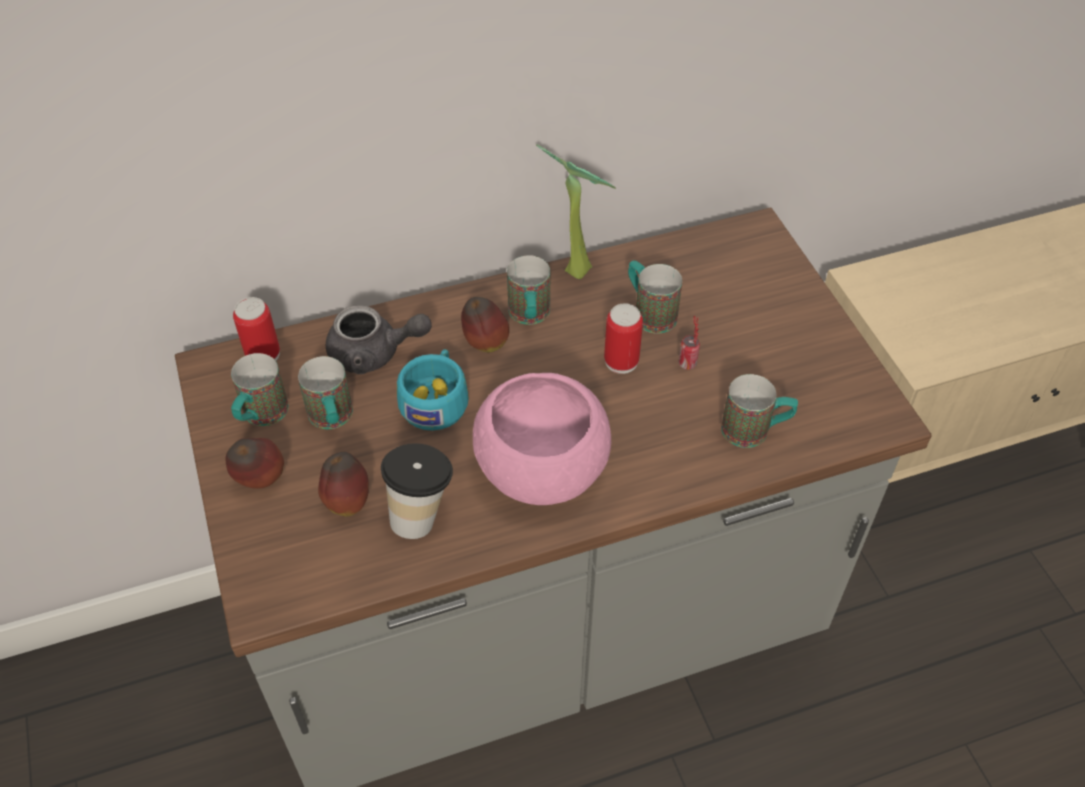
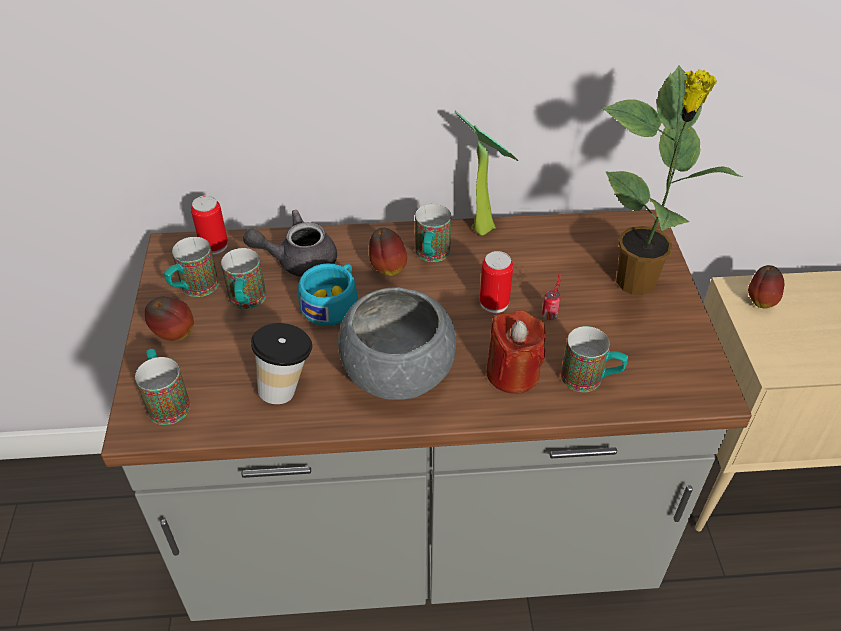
camera: 15 degrees right, 5 degrees down
(347, 502) = (233, 365): apple -> apple (760, 301)
(374, 354) = (298, 261): grey teapot -> grey teapot turned 150 degrees clockwise
(541, 469) = (397, 373): pink bowl -> grey bowl
(649, 312) = (530, 270): mug -> mug (167, 401)
(669, 441) = (512, 373): none -> red candle
(771, 305) = (637, 283): none -> potted plant

